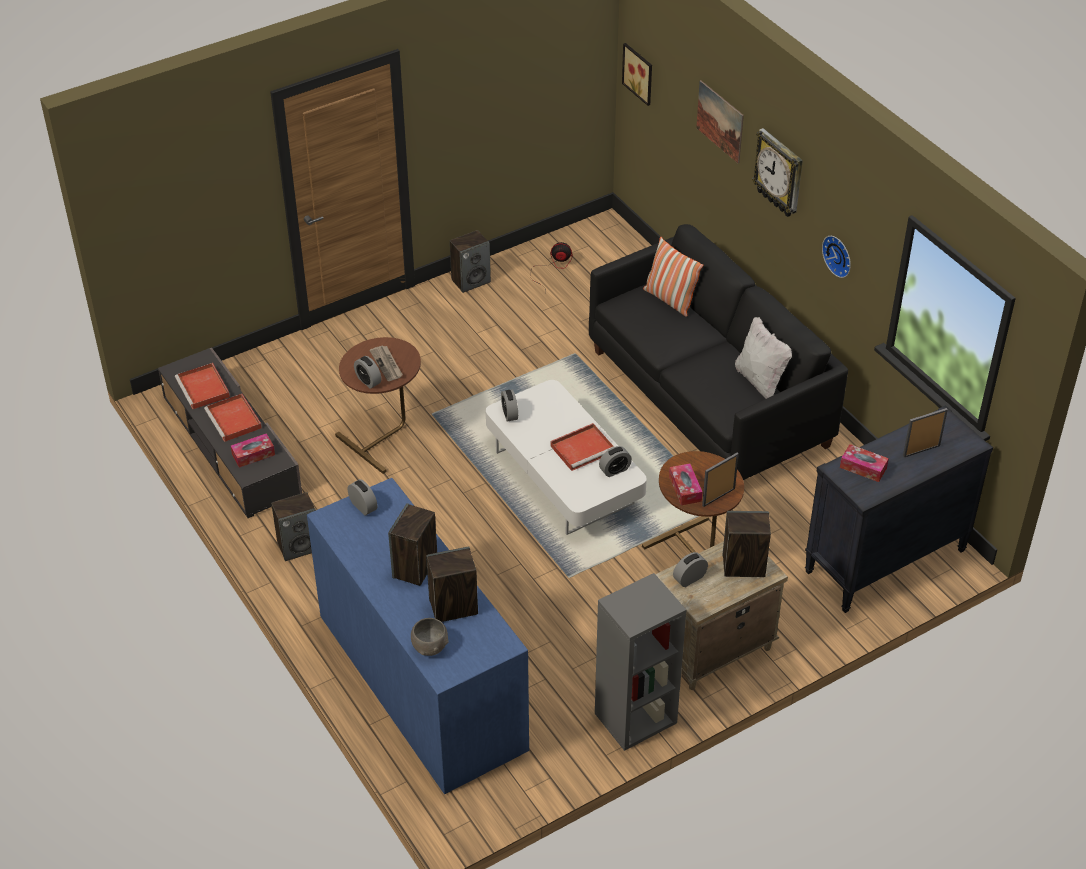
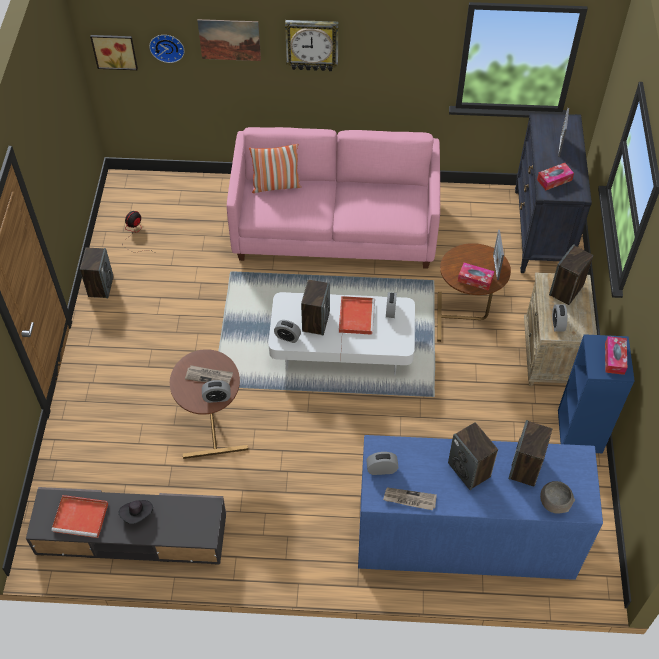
camera: 55 degrees left, 10 degrees up
(234, 420) = (137, 514): red tray -> black hat
(253, 455) = (187, 521): tissue box -> tissue box (614, 358)
(299, 546) = (277, 544): speaker -> speaker (315, 321)
(346, 540) = (409, 499): none -> newspaper
(635, 719) = (580, 431): grey bookcase -> blue bookcase
(709, 397) = (335, 228): black sofa -> pink sofa
(760, 381) = (393, 188): white pillow -> none
(839, 255) = (393, 70): wall clock -> wall clock (167, 46)

